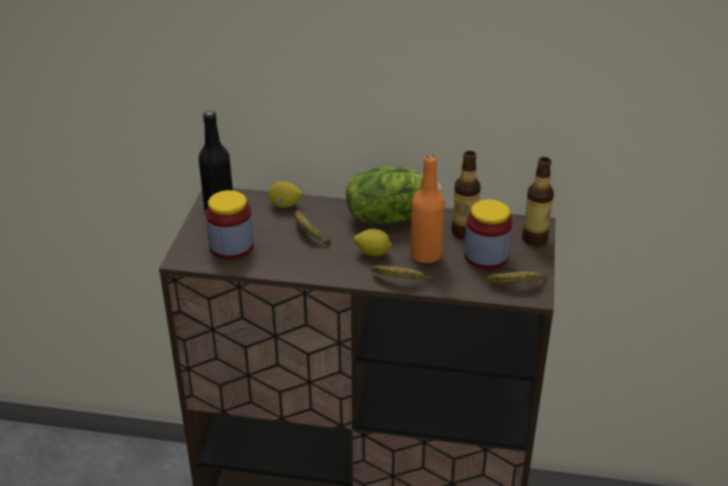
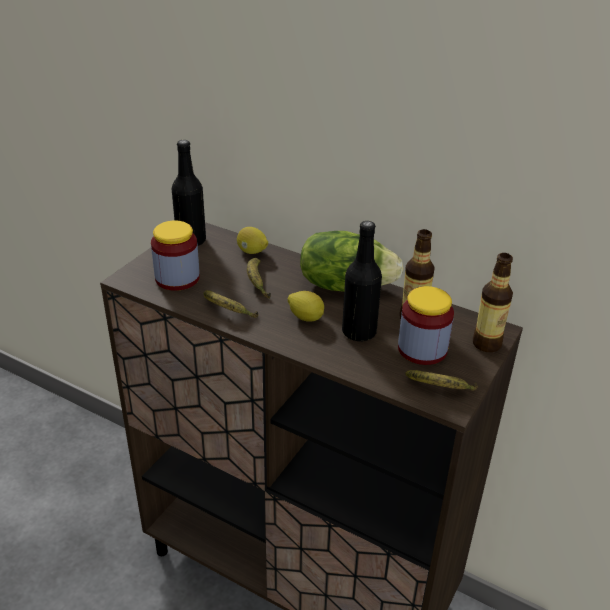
camera: 20 degrees right, 0 degrees up
(401, 280) = (318, 352): banana -> banana (227, 311)
(426, 255) = (359, 332): orange bottle -> black bottle

